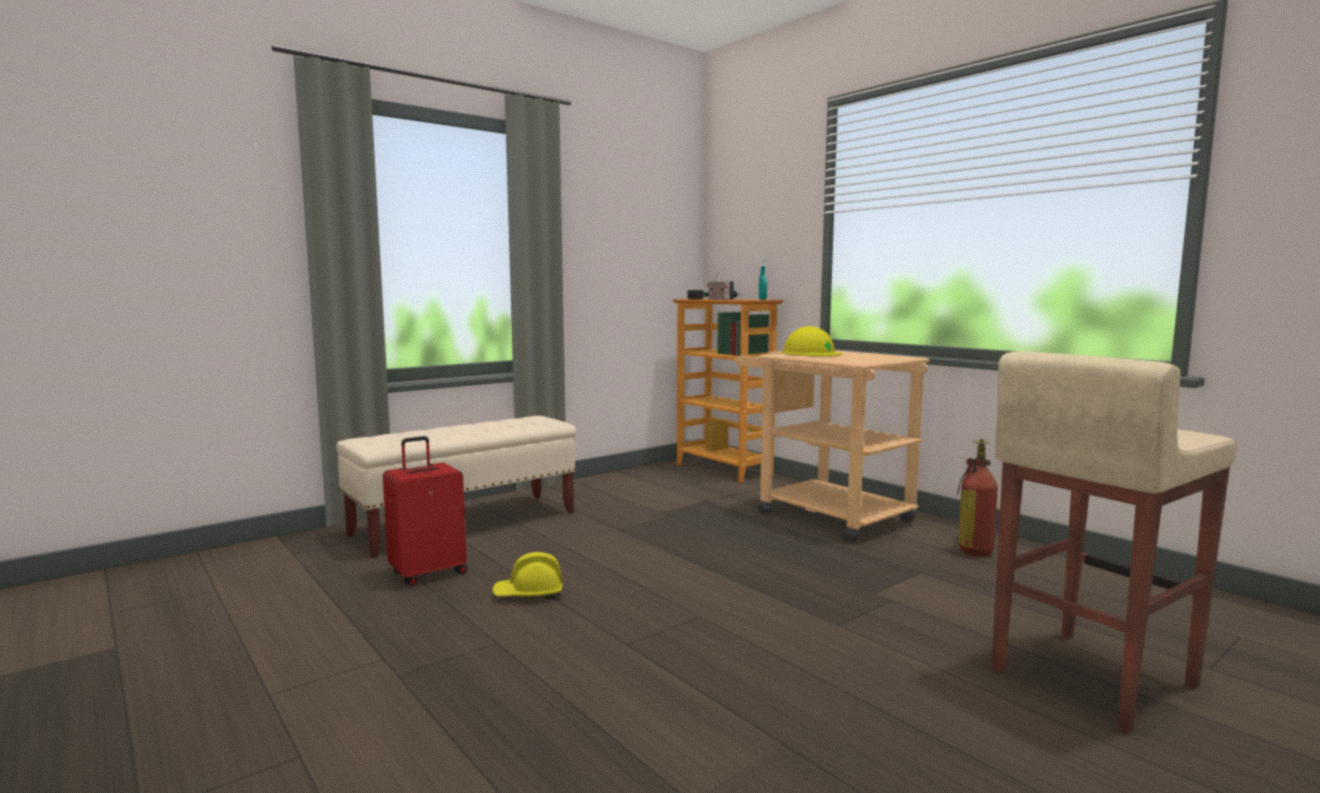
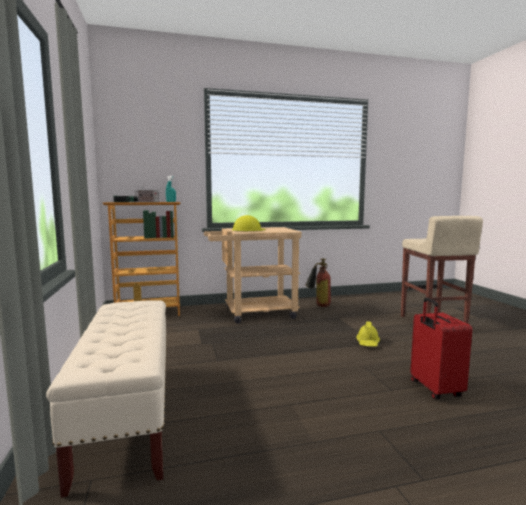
camera: 65 degrees left, 0 degrees up
(428, 573) = (233, 448): red suitcase -> red suitcase (434, 389)
(529, 594) = (307, 408): yellow hard hat -> yellow hard hat (368, 343)

